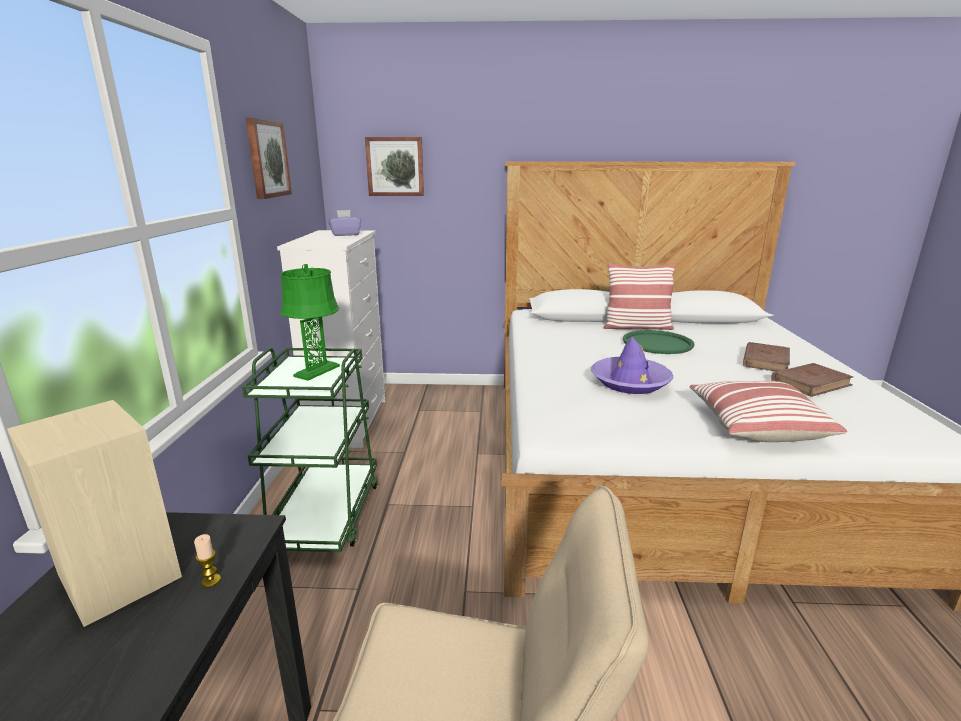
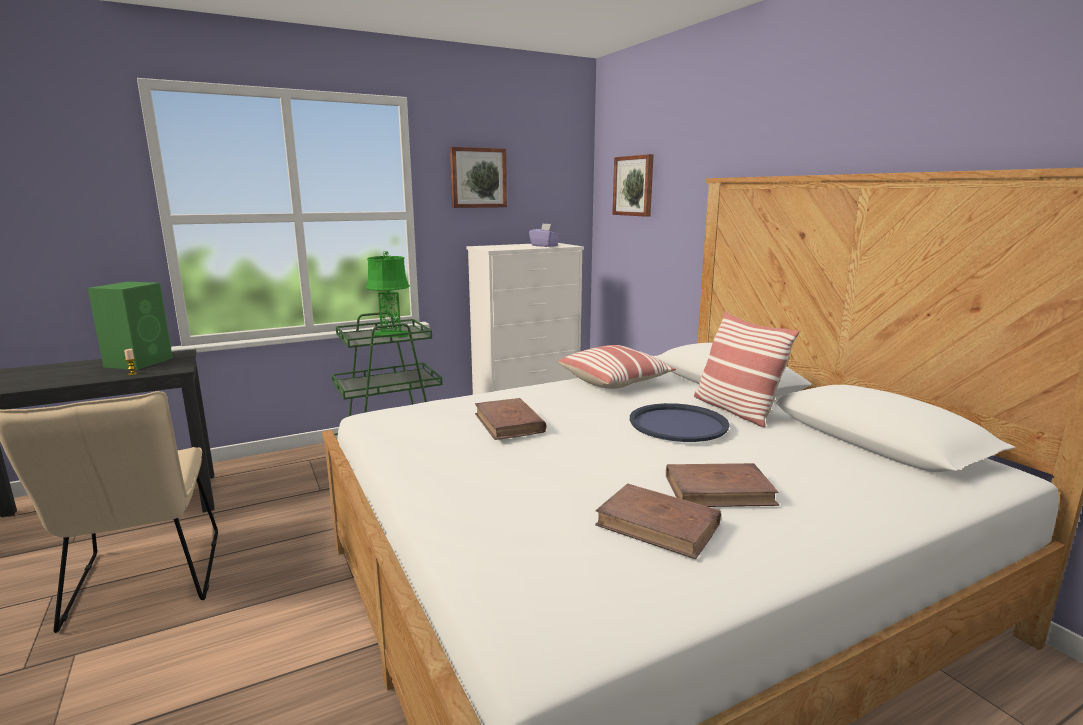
camera: 60 degrees right, 5 degrees down
(119, 574) = (140, 362): beige speaker -> green speaker
(630, 382) = (509, 423): purple hat -> brown book
(657, 343) = (678, 424): green tray -> blue tray
(756, 426) = (457, 495): pillow -> pillow (615, 381)

